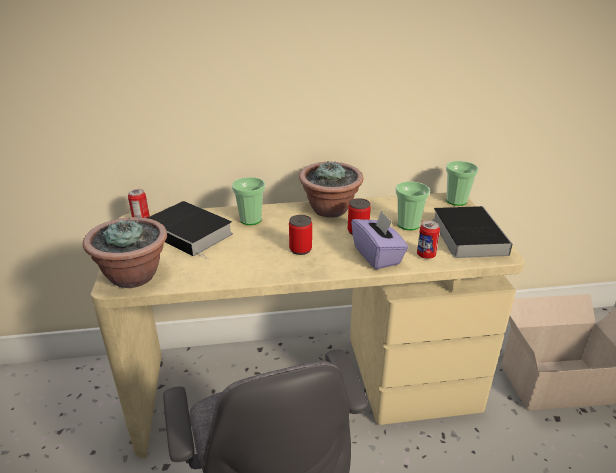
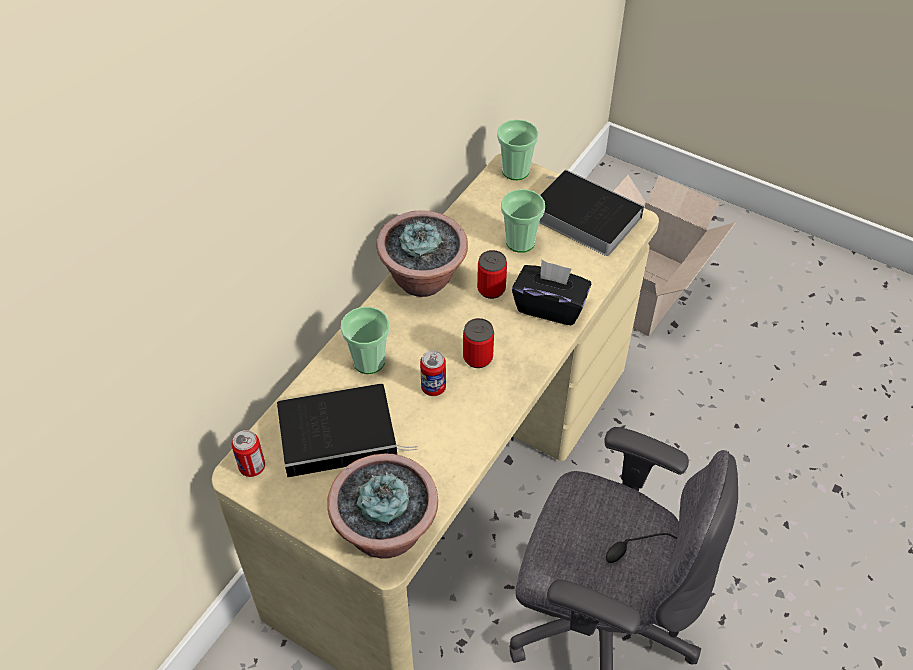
camera: 50 degrees left, 20 degrees up
(377, 255) = (550, 306): purple tissue box -> black tissue box
(426, 255) = (584, 272): can -> can (433, 387)

